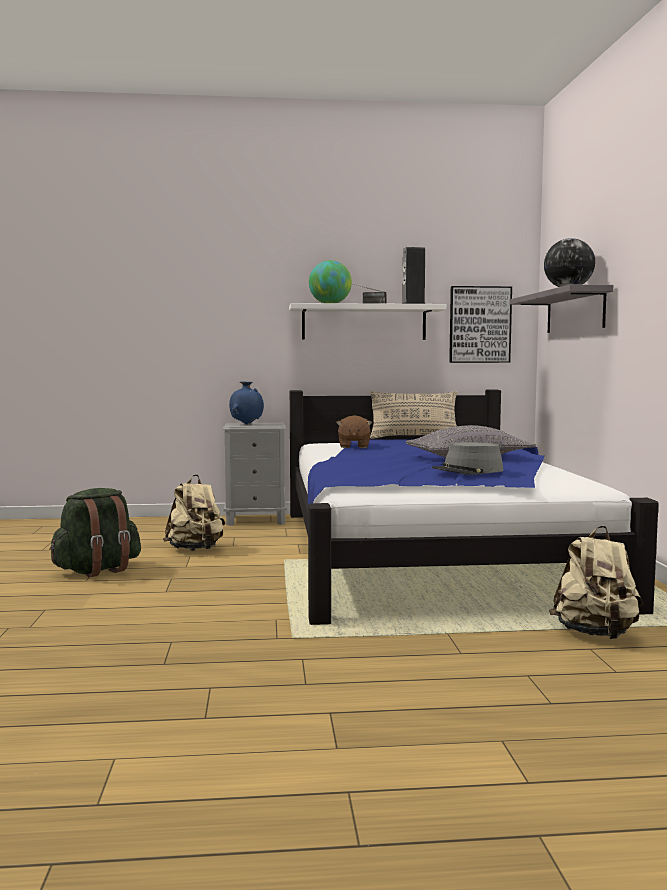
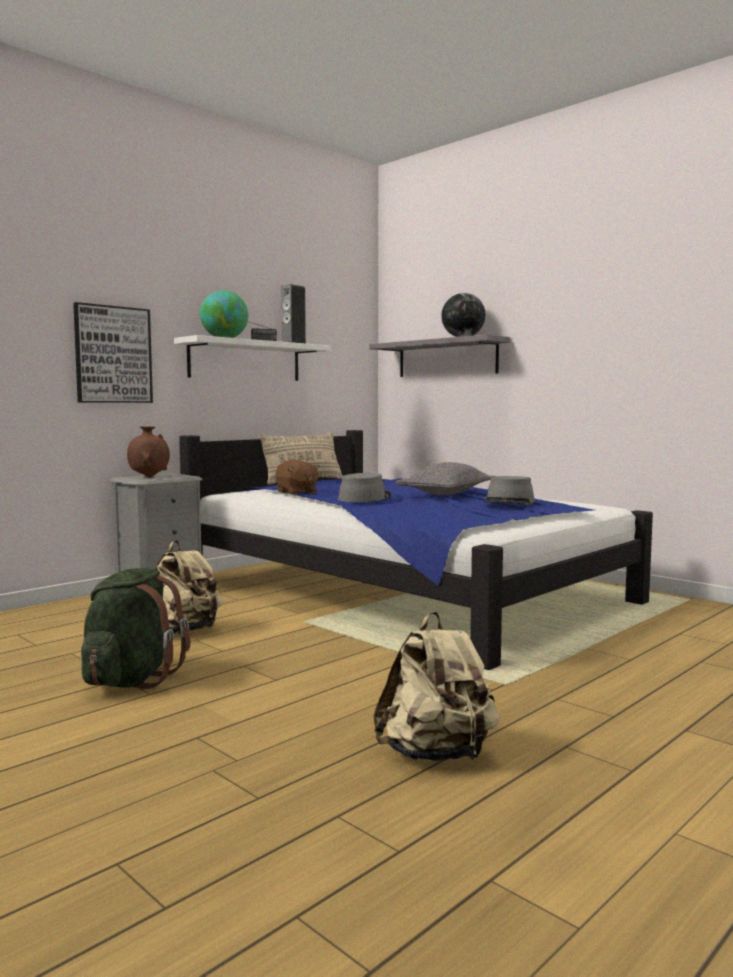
camera: 40 degrees left, 0 degrees up
(246, 424) = (149, 477): blue vase -> brown vase
(368, 455) = (364, 498): none -> grey hat
(479, 324) = (338, 367): picture -> picture (113, 354)
(595, 634) = (657, 623): beige backpack -> beige backpack (436, 754)

